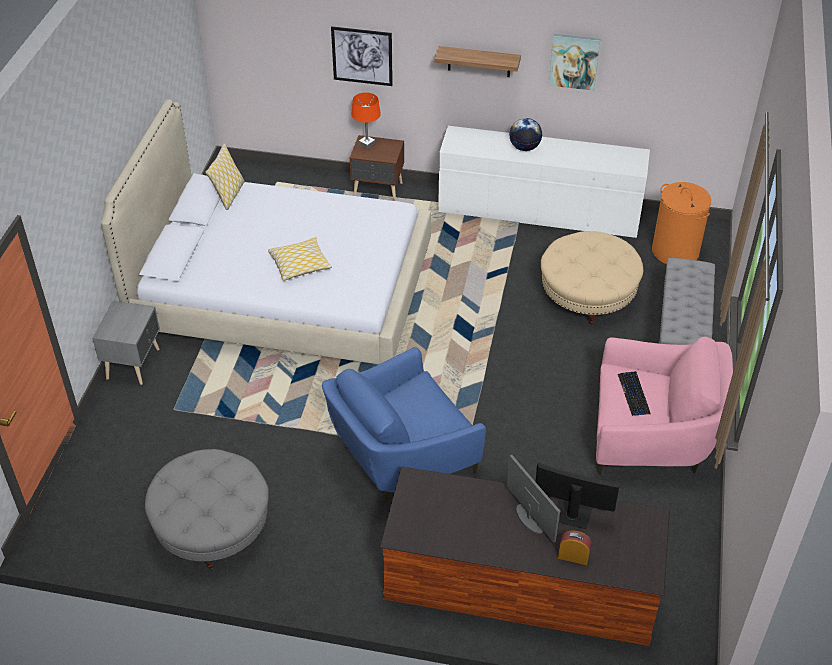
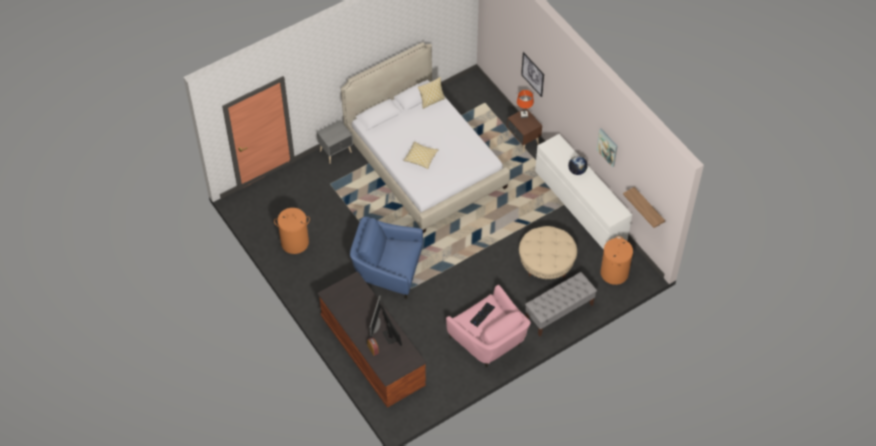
camera: 45 degrees right, 10 degrees up
(212, 527) = (295, 242): grey ottoman -> orange laundry basket
(479, 61) = (574, 115): shelf -> shelf (648, 207)

